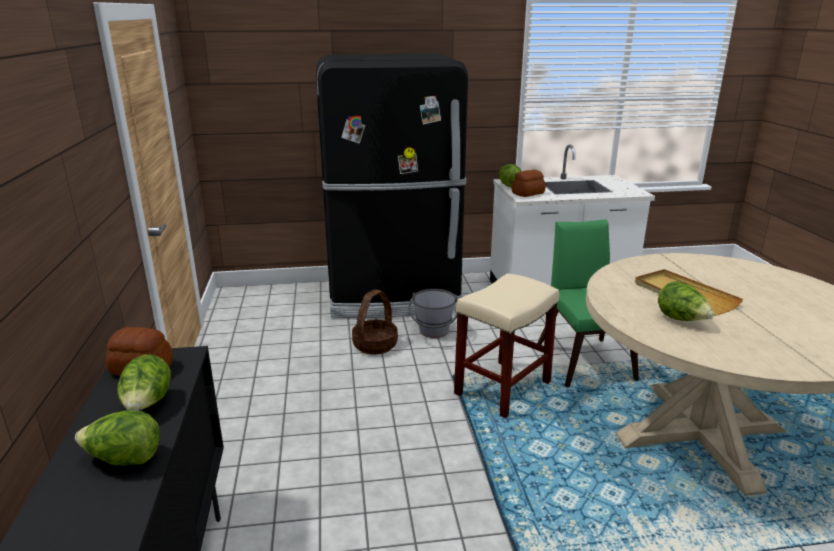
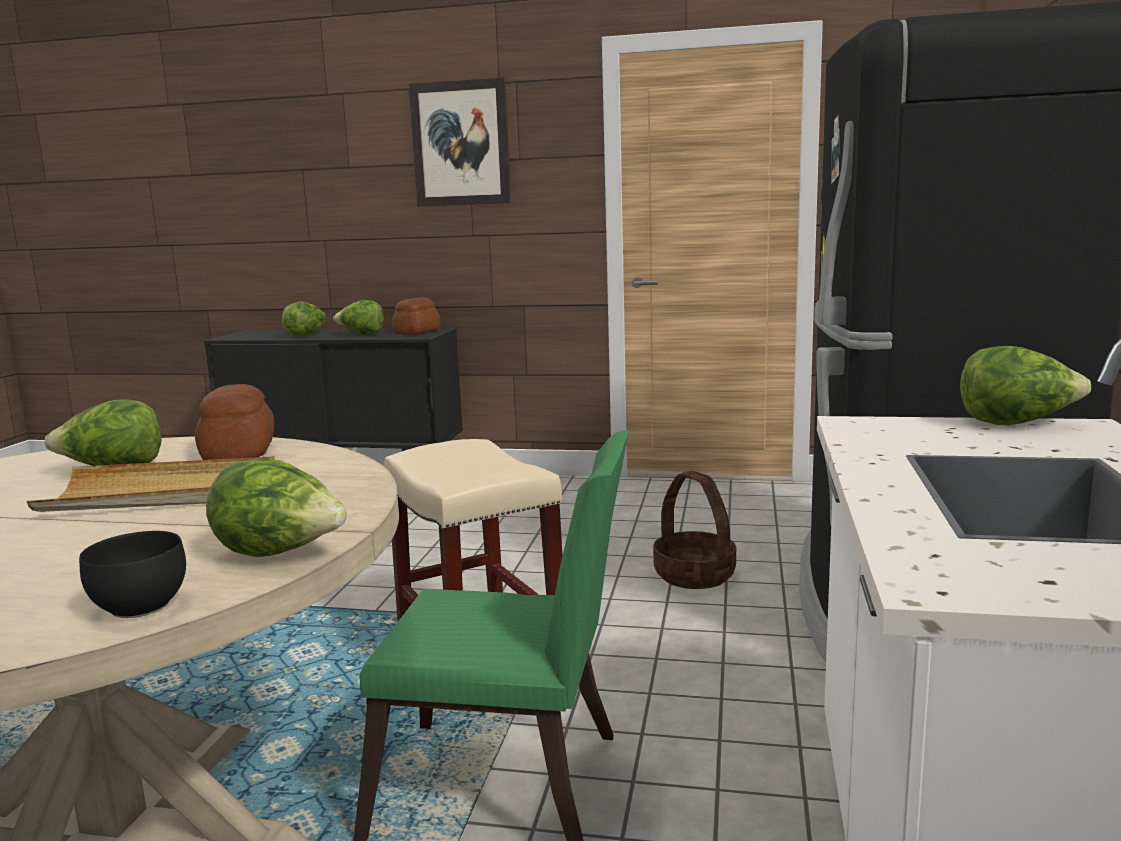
camera: 110 degrees right, 10 degrees down
(58, 131) = (461, 144): none -> picture
(433, 334) = (716, 628): grey bucket -> none
(528, 193) = (911, 431): bread -> bread (237, 452)
(691, 259) = (281, 554): none -> lettuce
(740, 265) = (139, 606): none -> black bowl

